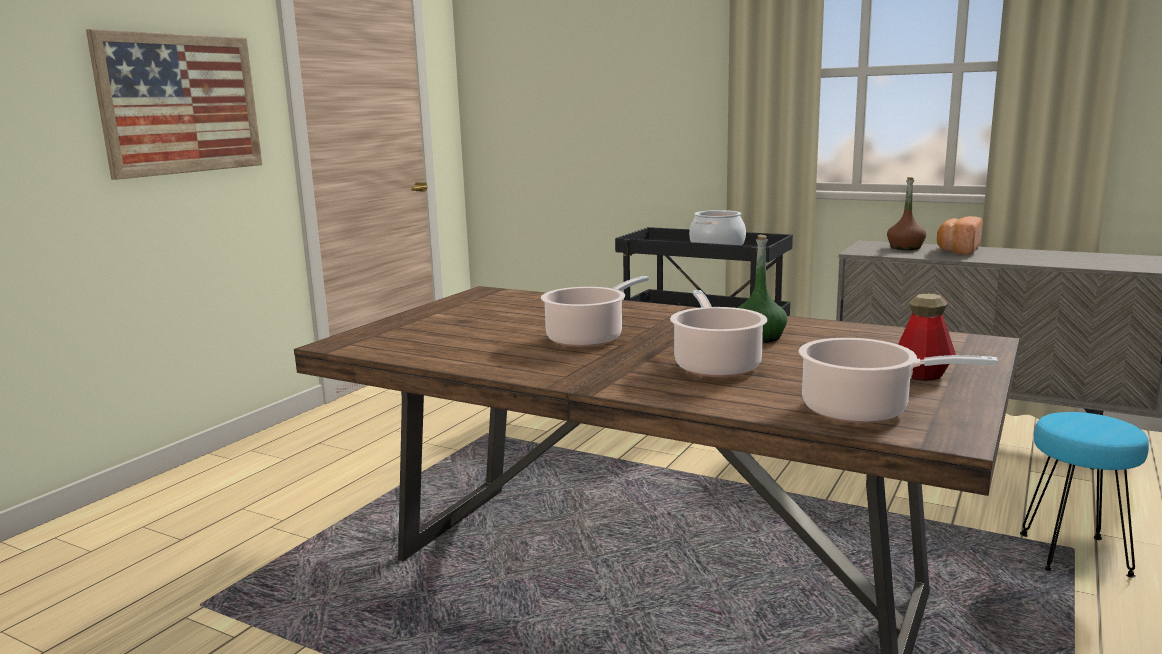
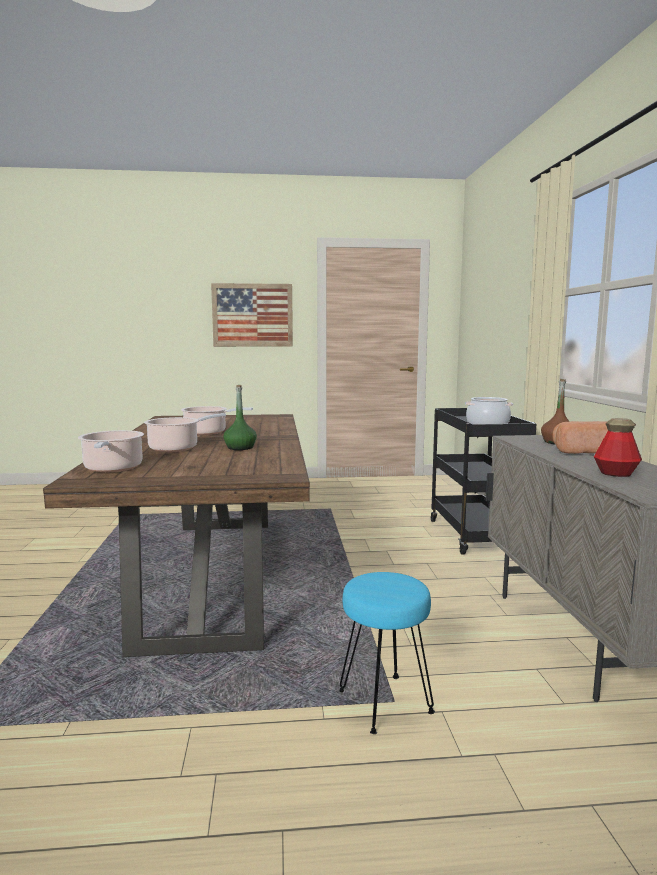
camera: 55 degrees right, 5 degrees down
(923, 375) = (190, 472): bottle -> bottle (616, 474)

